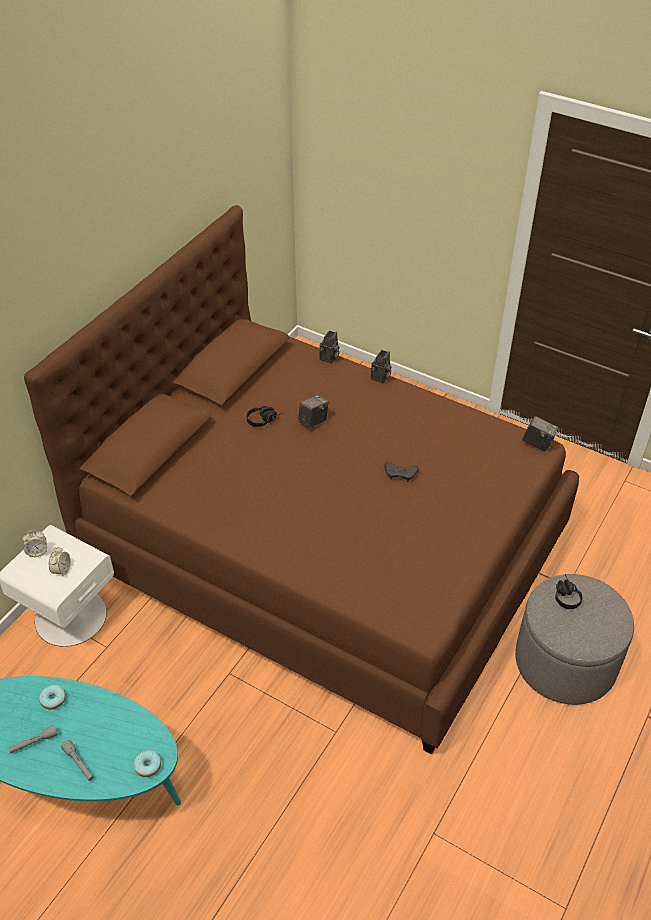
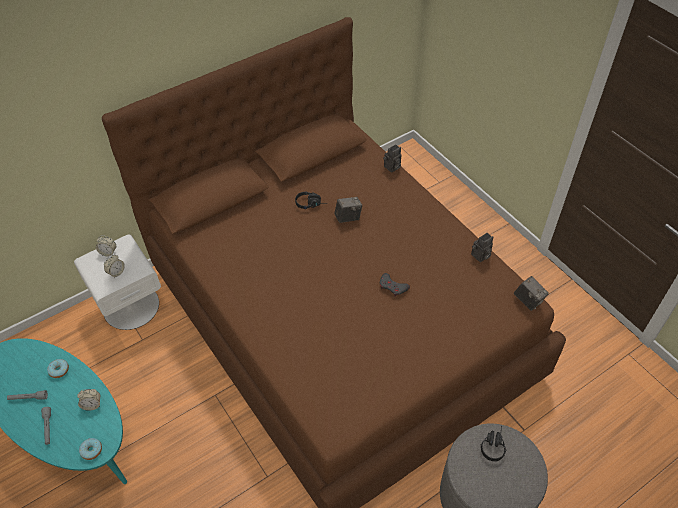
camera: 25 degrees right, 5 degrees up
(118, 719) = (92, 404): none -> alarm clock
(380, 378) = (424, 197): camera -> camera (480, 256)

